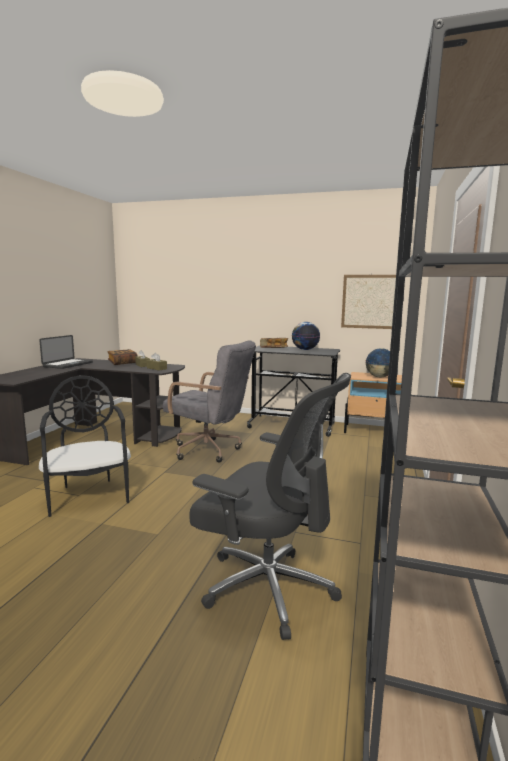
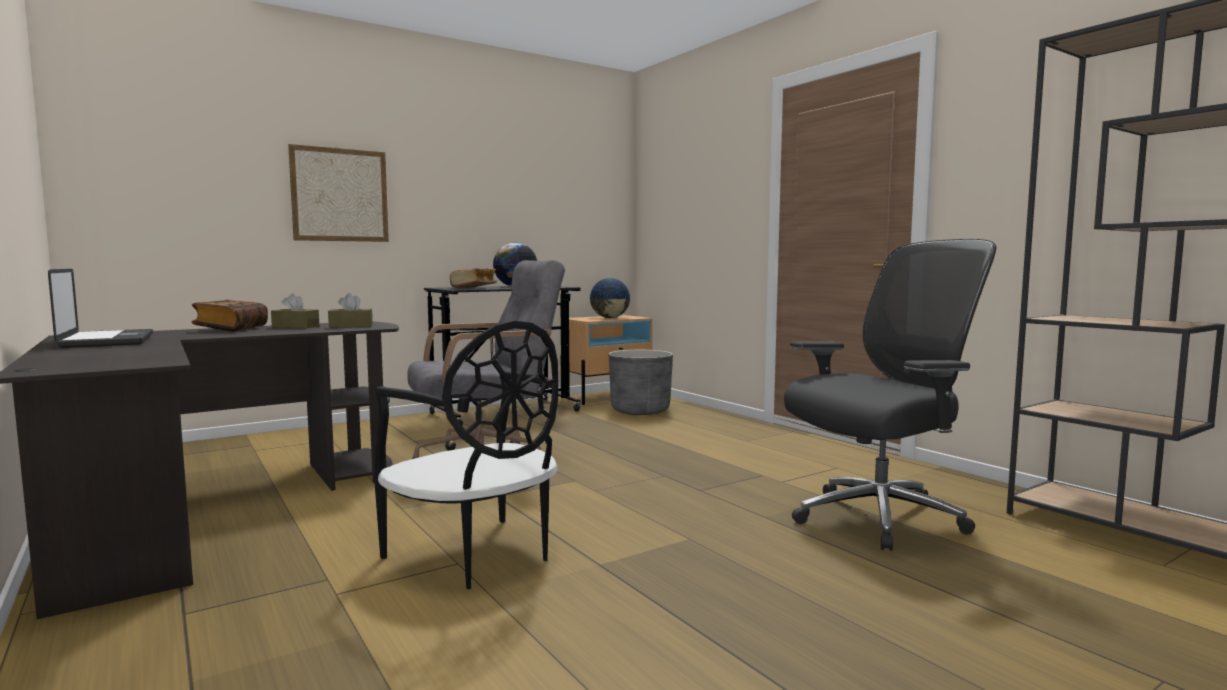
camera: 50 degrees left, 5 degrees down
(89, 495) = (476, 555): black chair -> black chair turned 150 degrees counterclockwise
(365, 448) = (640, 410): none -> grey planter
(369, 301) = (574, 214): picture -> picture (340, 194)

